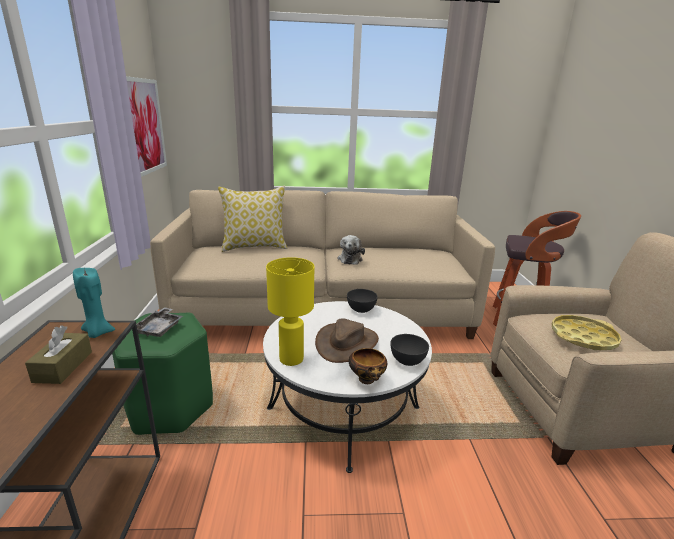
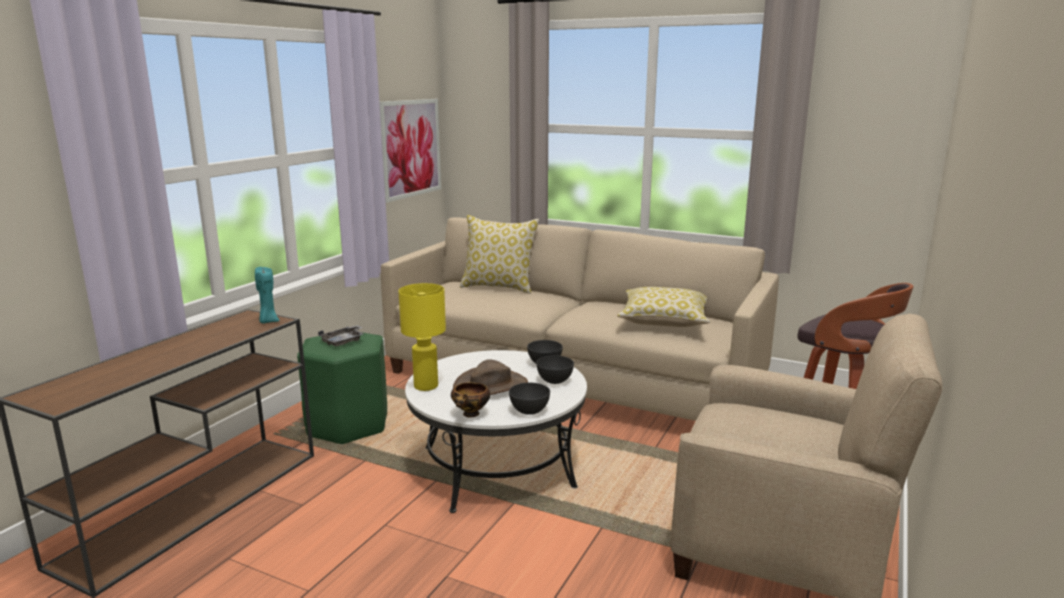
camera: 30 degrees right, 5 degrees down
(63, 366) = (230, 335): brown tissue box -> none
(350, 259) = (586, 312): plush toy -> none
(389, 324) = (555, 381): none -> grey bowl
(408, 256) = (664, 321): none -> pillow
(583, 337) = (755, 433): yellow tray -> none

